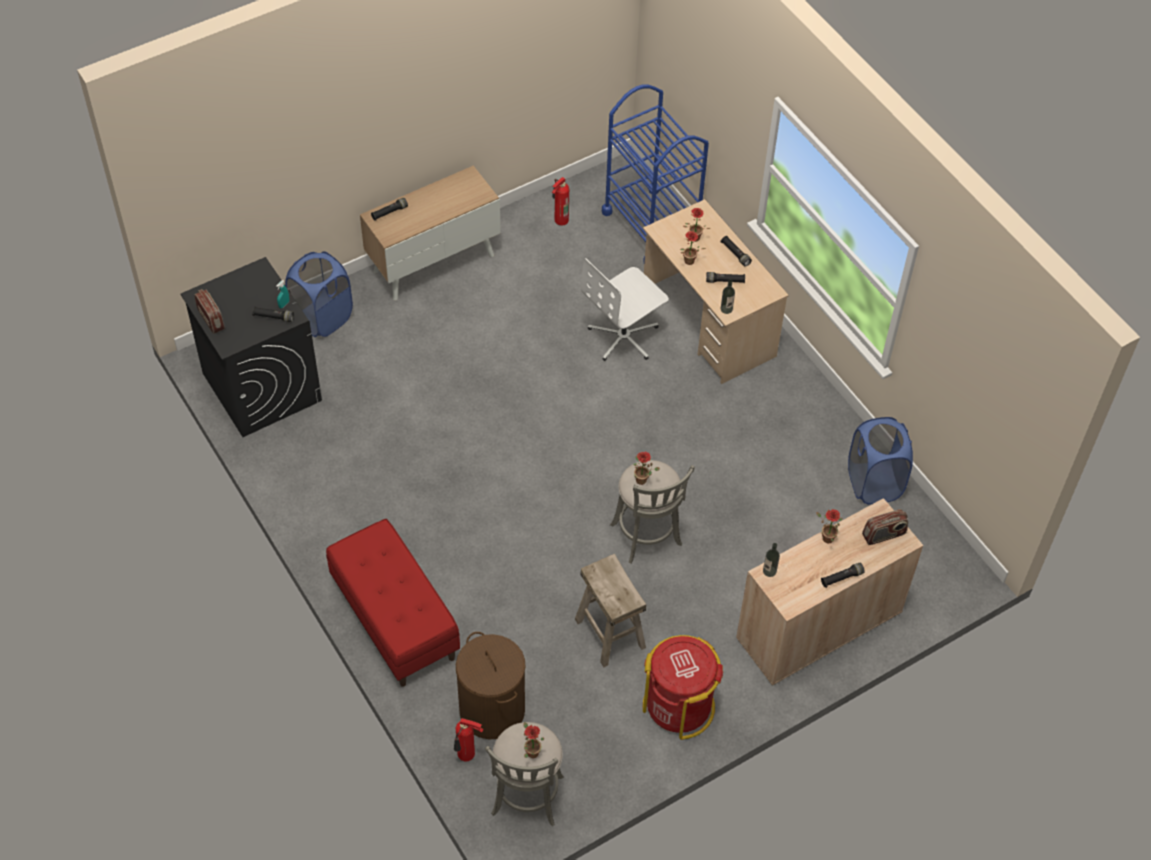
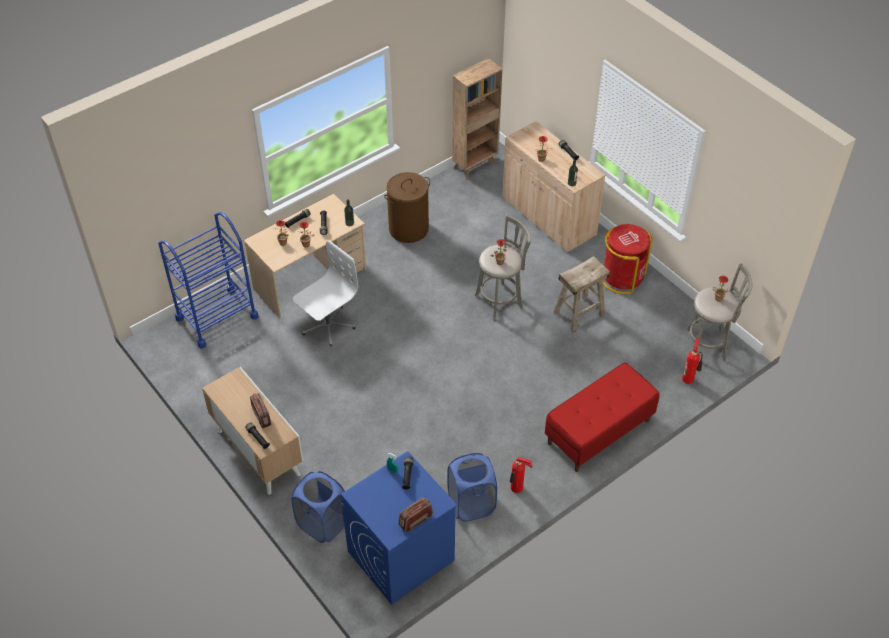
camera: 95 degrees left, 5 degrees down
(261, 386) = (400, 556): black washing machine -> blue washing machine
(492, 710) = (652, 369): brown laundry basket -> brown laundry basket (408, 229)
(559, 220) = (210, 374): fire extinguisher -> fire extinguisher (517, 489)
(624, 337) = (327, 325): white office chair -> white office chair turned 90 degrees counterclockwise
(873, 483) = (437, 194): blue laundry basket -> blue laundry basket (471, 504)
(883, 535) = (533, 136): radio -> radio (262, 416)
(941, 541) = (475, 165): none -> brown bookcase

